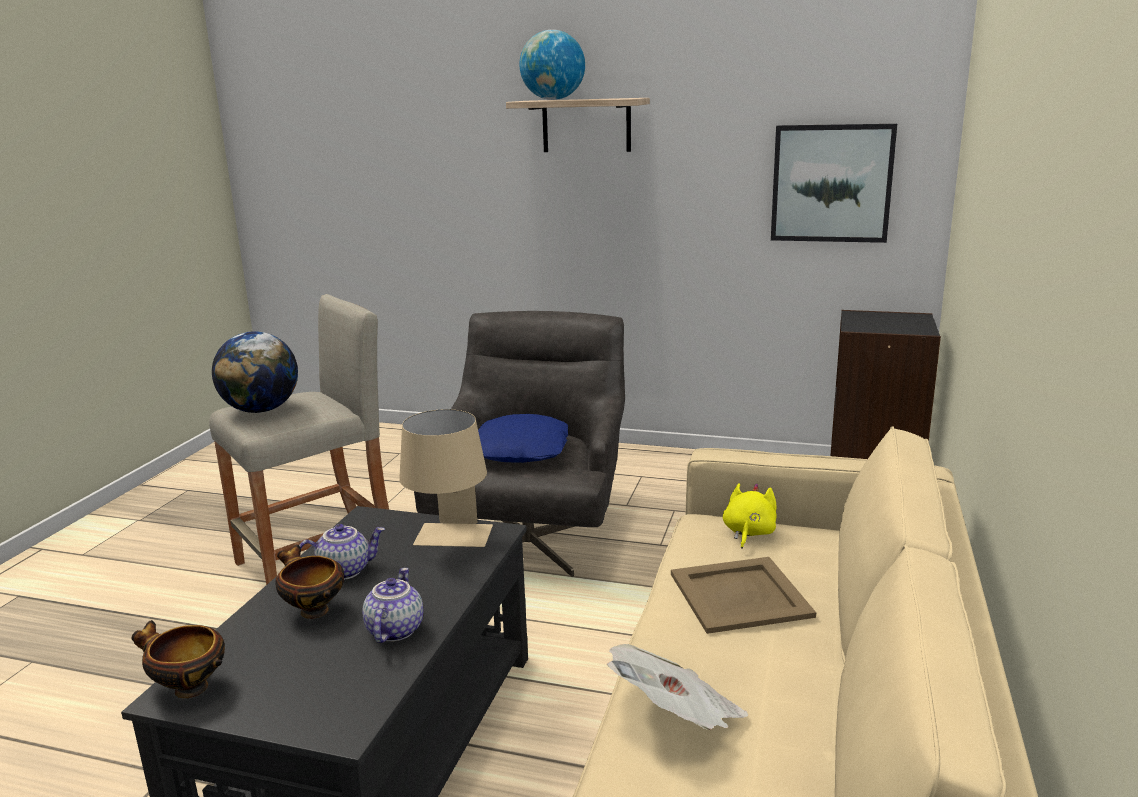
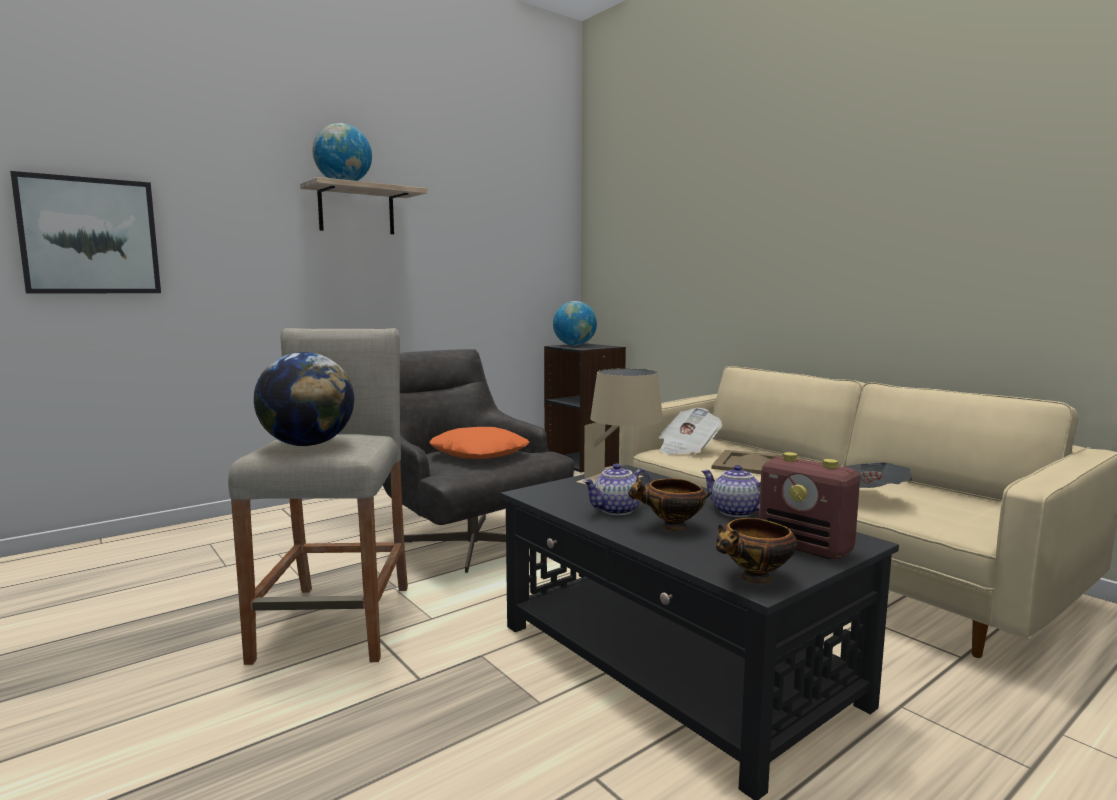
camera: 55 degrees left, 10 degrees down
(299, 698) = (806, 547): none -> radio
(345, 570) = (617, 510): teapot -> teapot turned 135 degrees counterclockwise
(522, 450) = (480, 453): blue pillow -> orange pillow
(748, 533) = (686, 449): yellow plush toy -> newspaper
(831, 183) = (523, 263): picture -> picture (89, 236)
(884, 316) = (574, 345): none -> globe

